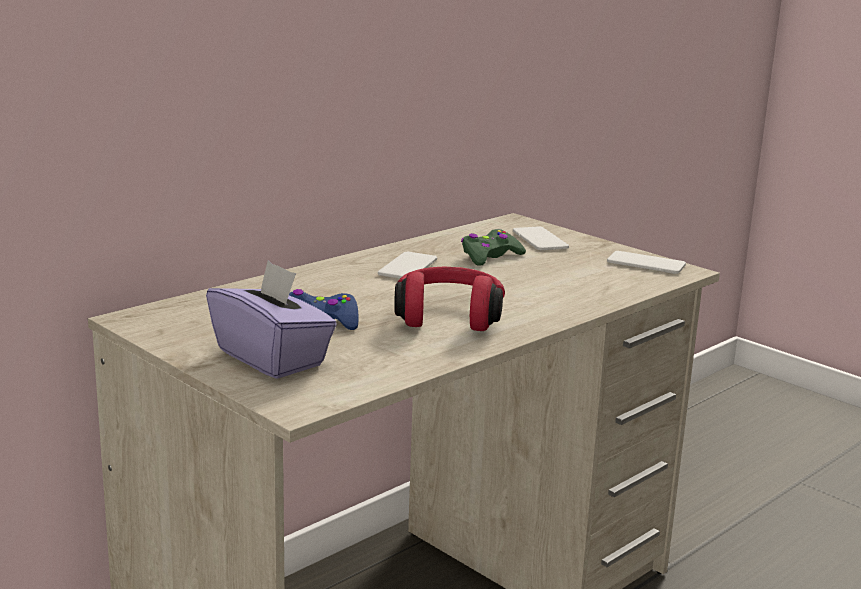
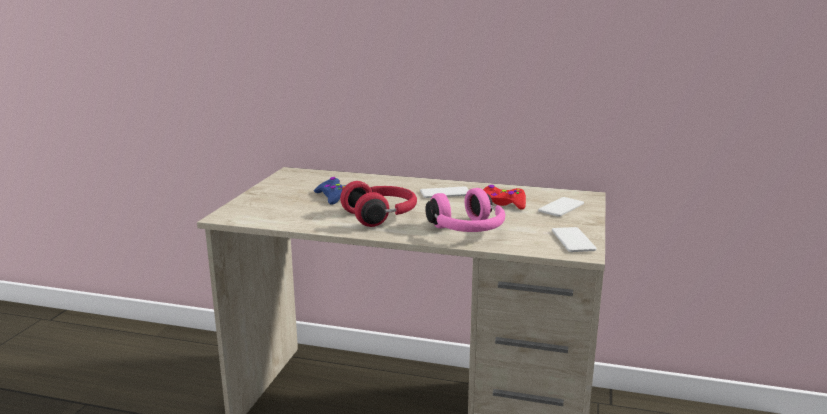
camera: 60 degrees right, 0 degrees up
(272, 358) = (275, 200): purple tissue box -> none
(490, 256) = (502, 204): green game controller -> red game controller
(560, 292) = (467, 230): none -> pink headphones

